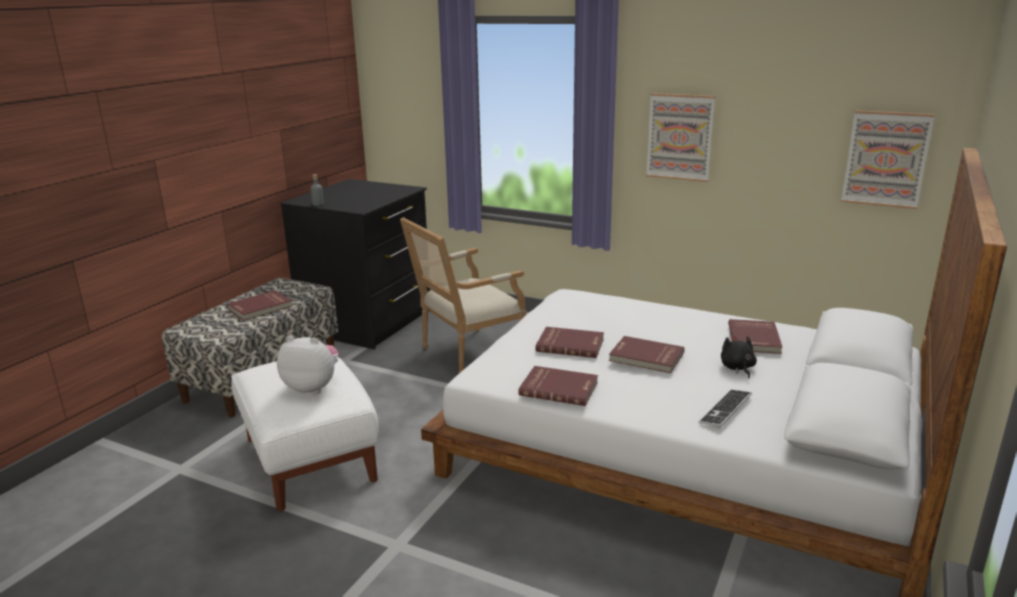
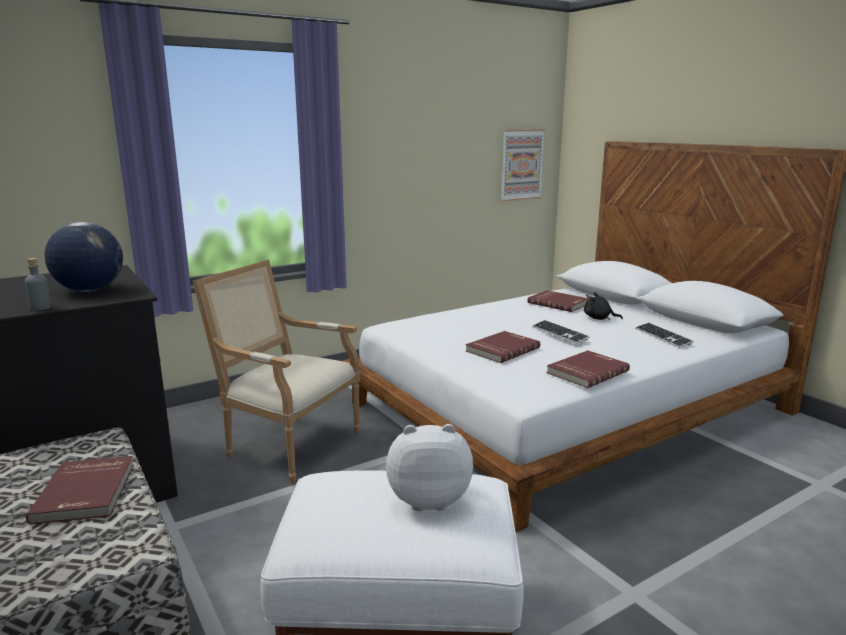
camera: 60 degrees left, 5 degrees down
(313, 387) = (428, 499): plush toy -> plush toy turned 45 degrees clockwise
(360, 200) = (90, 290): none -> globe
(466, 355) = (288, 444): armchair -> armchair turned 120 degrees clockwise
(646, 357) = (559, 333): red book -> keyboard
(680, 137) = (388, 164): picture -> none

